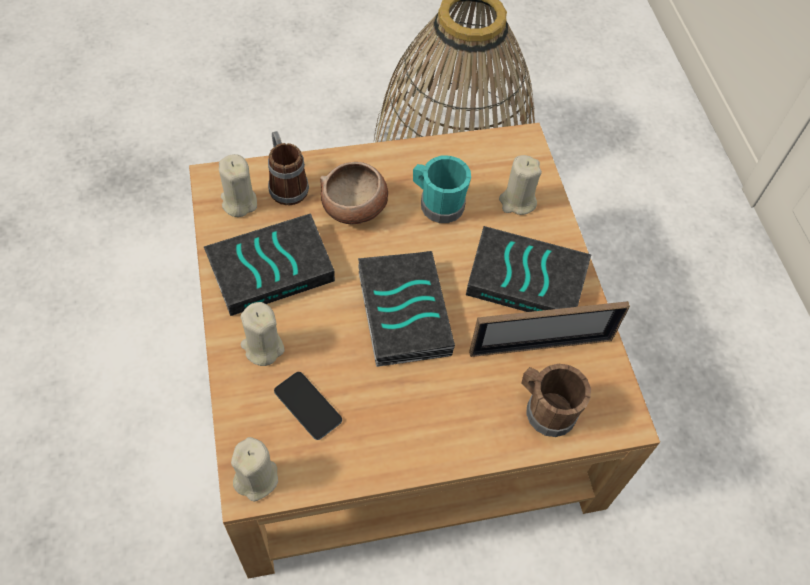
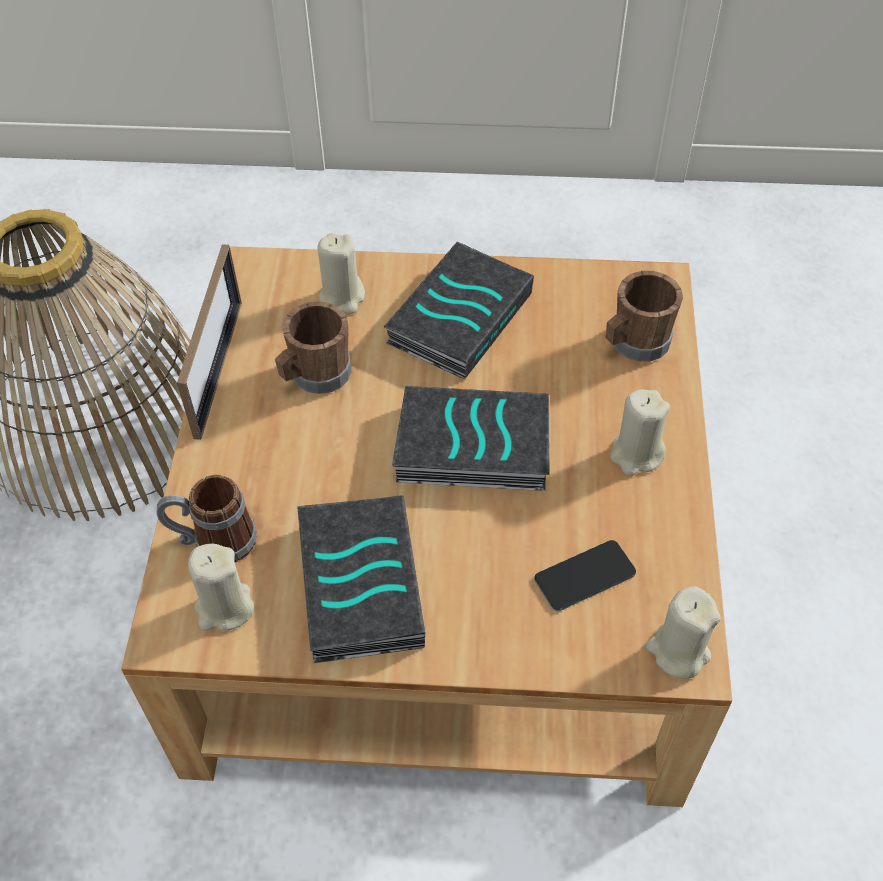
camera: 70 degrees left, 5 degrees down
(263, 347) = (485, 614): beige candle -> beige candle (636, 454)
(355, 207) = (288, 466): bowl -> none
(437, 203) = (315, 375): turquoise mug -> brown mug
(541, 346) = (553, 327): picture frame -> picture frame (218, 368)

